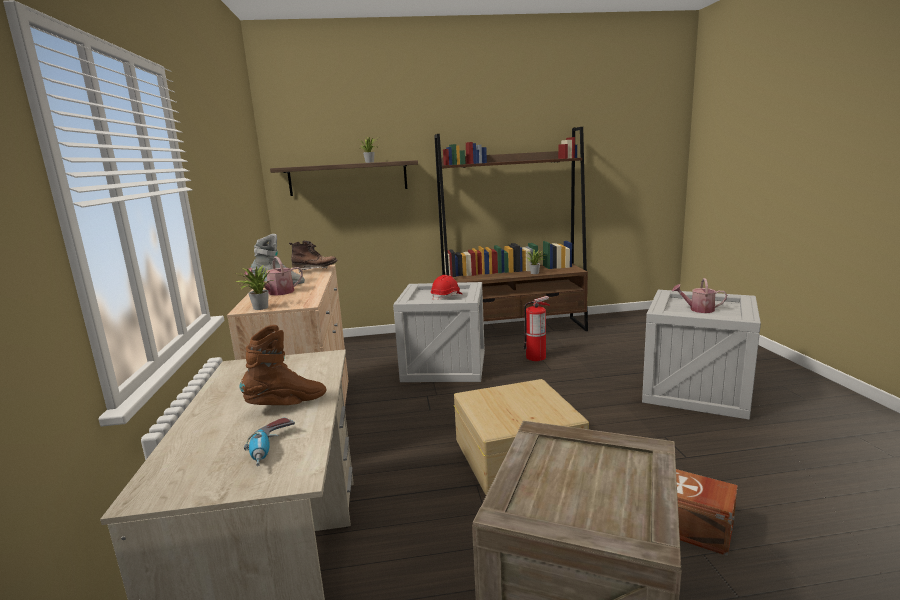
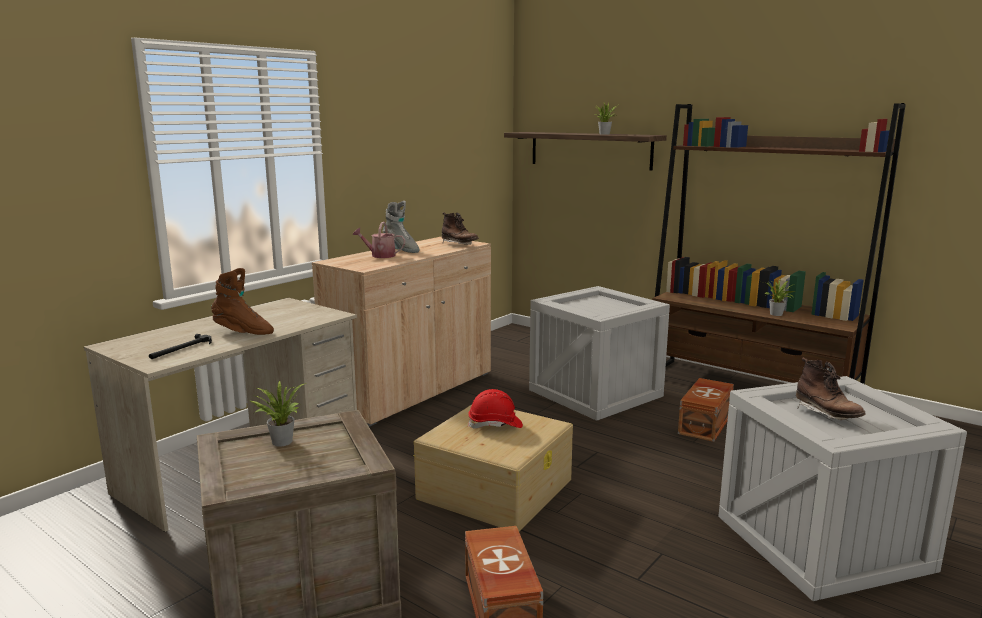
camera: 45 degrees right, 0 degrees up
(258, 308) = (337, 263): potted plant -> potted plant (280, 441)
(271, 450) = (181, 349): power drill -> hammer
(447, 297) = (599, 309): red hard hat -> red hard hat (495, 425)
(536, 357) = (706, 424): fire extinguisher -> brown storage box
(698, 309) = (827, 414): watering can -> brown boot

